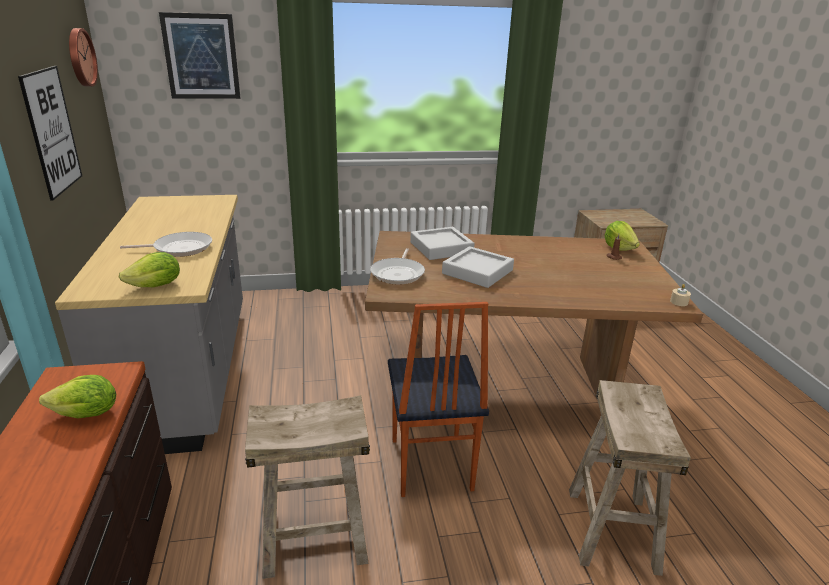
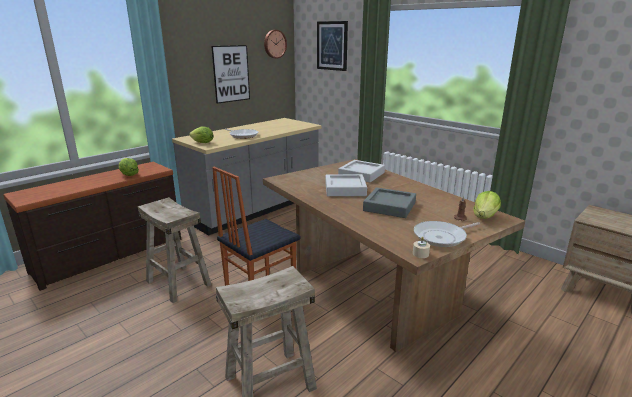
camera: 55 degrees right, 5 degrees down
(398, 273) = (306, 175): frying pan -> frying pan (442, 237)
(555, 272) = (389, 206): none -> grey tray

